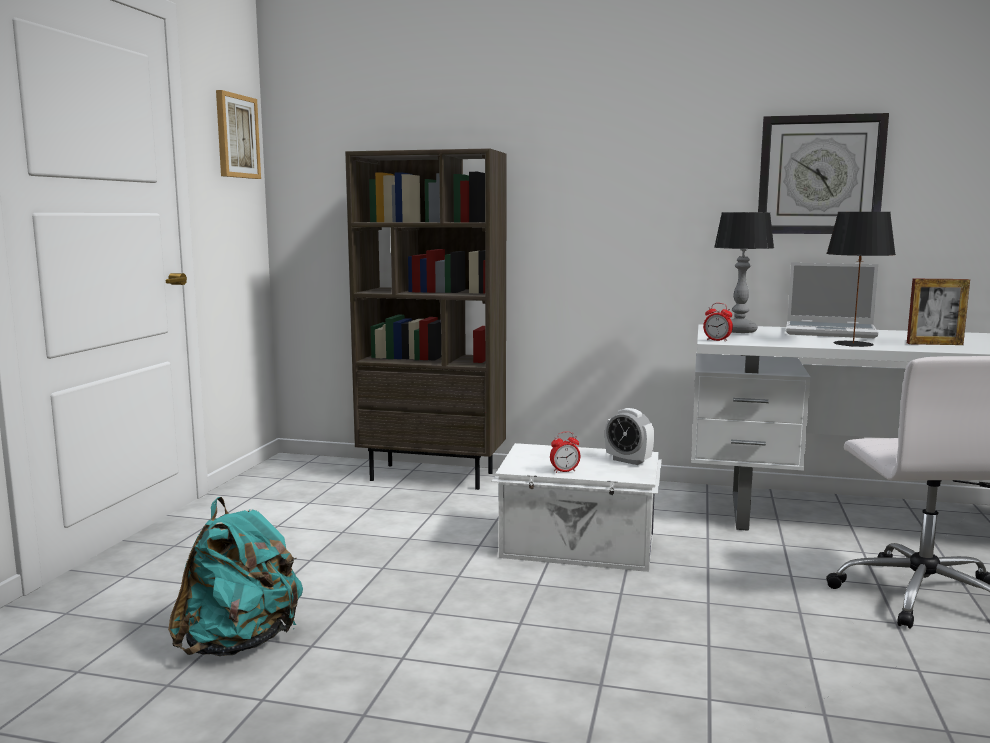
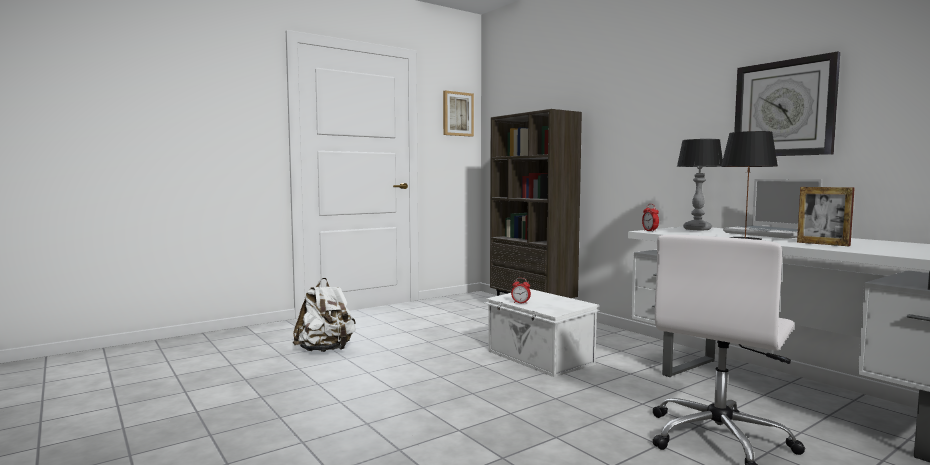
camera: 40 degrees right, 5 degrees down
(240, 643) = (326, 350): turquoise backpack -> white backpack
(628, 460) = (567, 305): alarm clock -> none

